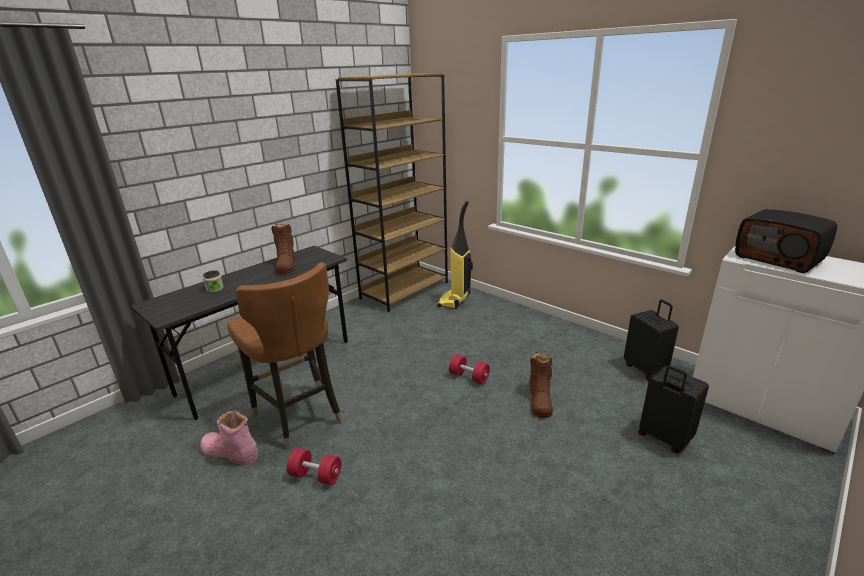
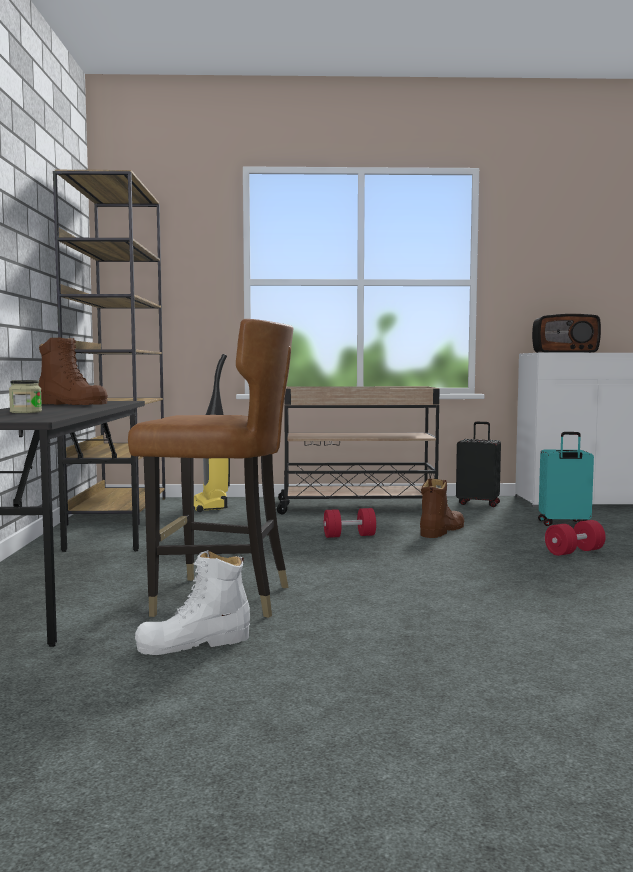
camera: 45 degrees left, 20 degrees down
(230, 452) = (194, 643): pink boot -> white boot
(316, 475) = (351, 617): red dumbbell -> red dumbbell (574, 552)
(539, 337) = (356, 507): none -> beige cart
(540, 400) = (441, 531): brown boot -> brown boot turned 105 degrees counterclockwise
(663, 438) = (563, 523): black suitcase -> turquoise suitcase

